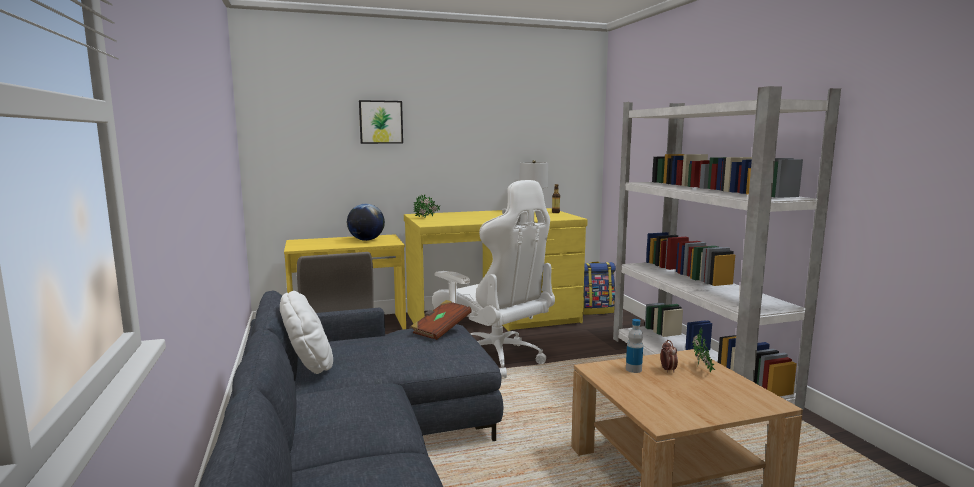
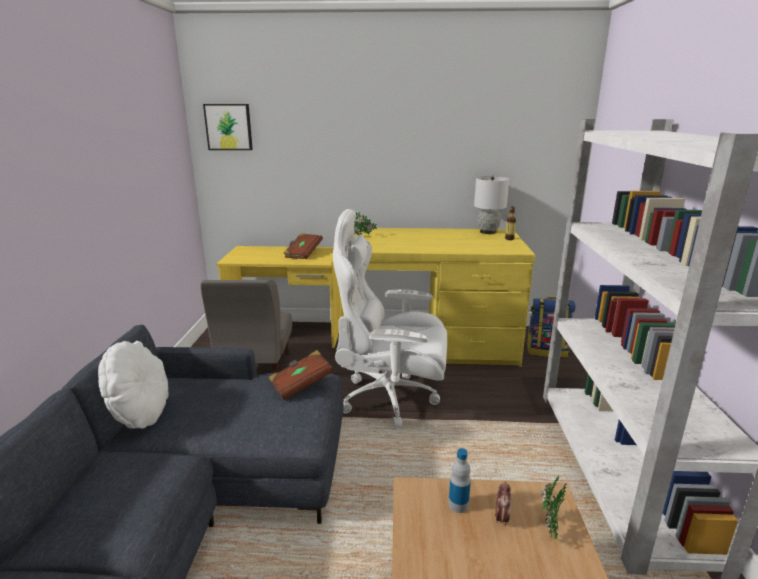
camera: 20 degrees right, 10 degrees up
(366, 240) = (303, 254): globe -> brown book
(381, 122) = (325, 130): picture -> picture (229, 127)
(492, 357) = (394, 399): white office chair -> white office chair turned 120 degrees clockwise

